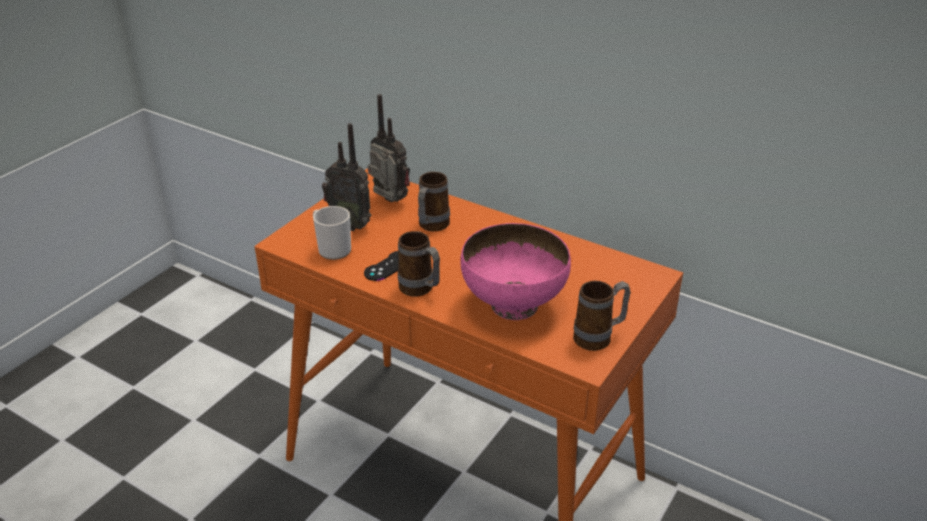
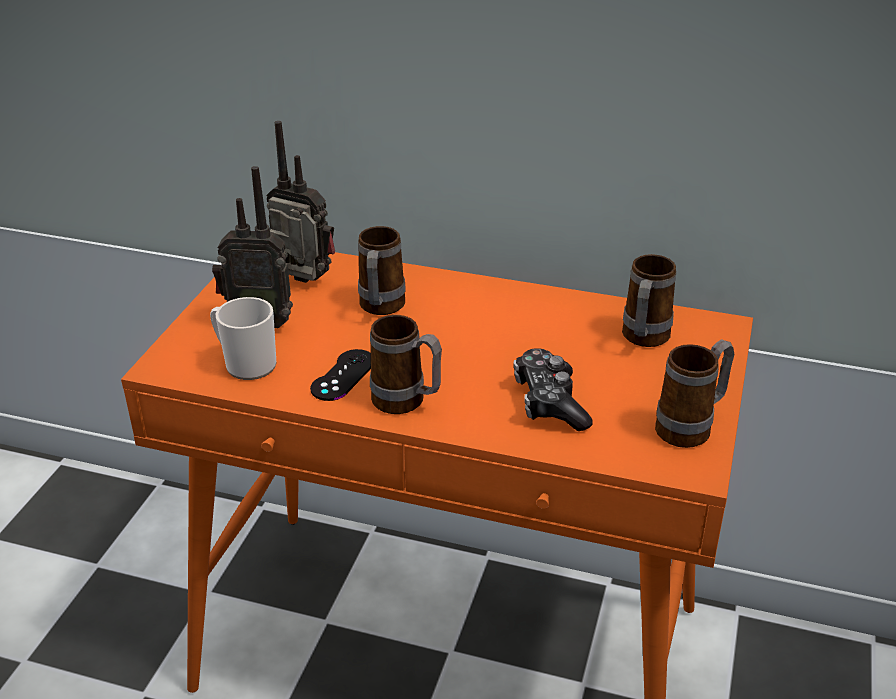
camera: 15 degrees left, 0 degrees up
(512, 305) = (549, 402): pink bowl -> game controller
(596, 275) = (643, 340): none -> mug

